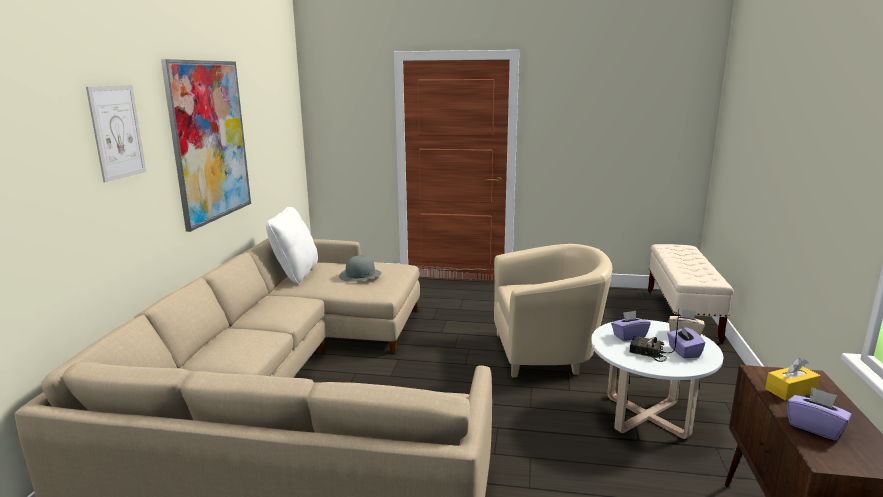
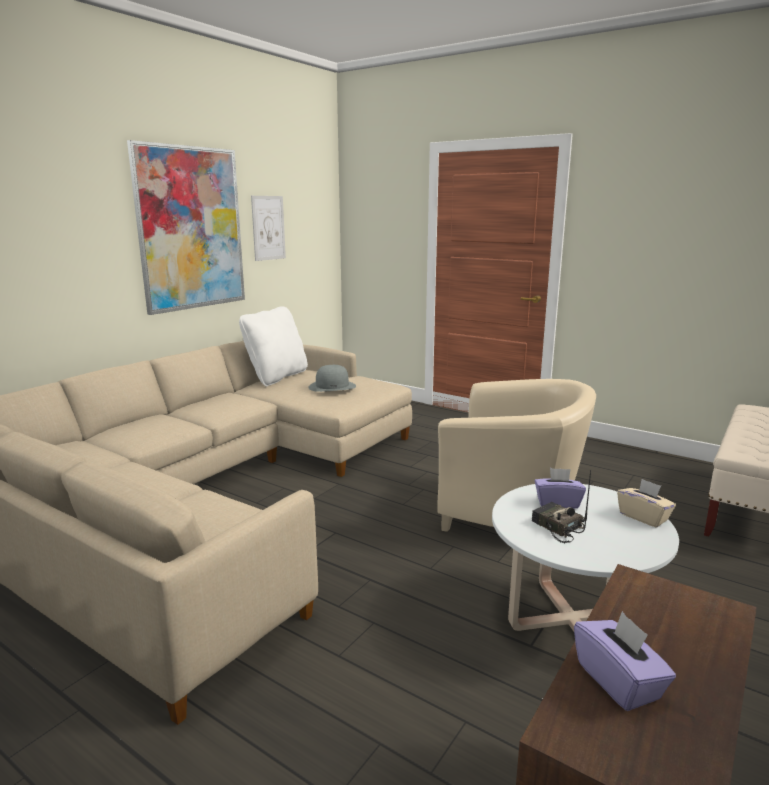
camera: 25 degrees right, 0 degrees up
(117, 132) = (61, 206): picture -> picture (268, 228)
(683, 352) = (613, 538): purple tissue box -> none
(790, 390) = (653, 618): yellow tissue box -> none

